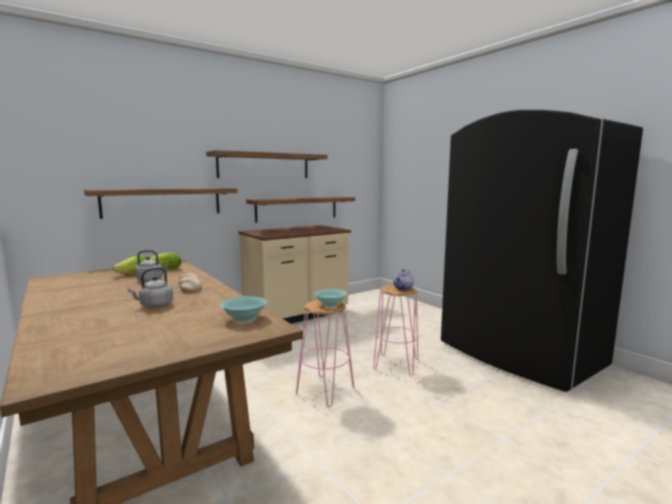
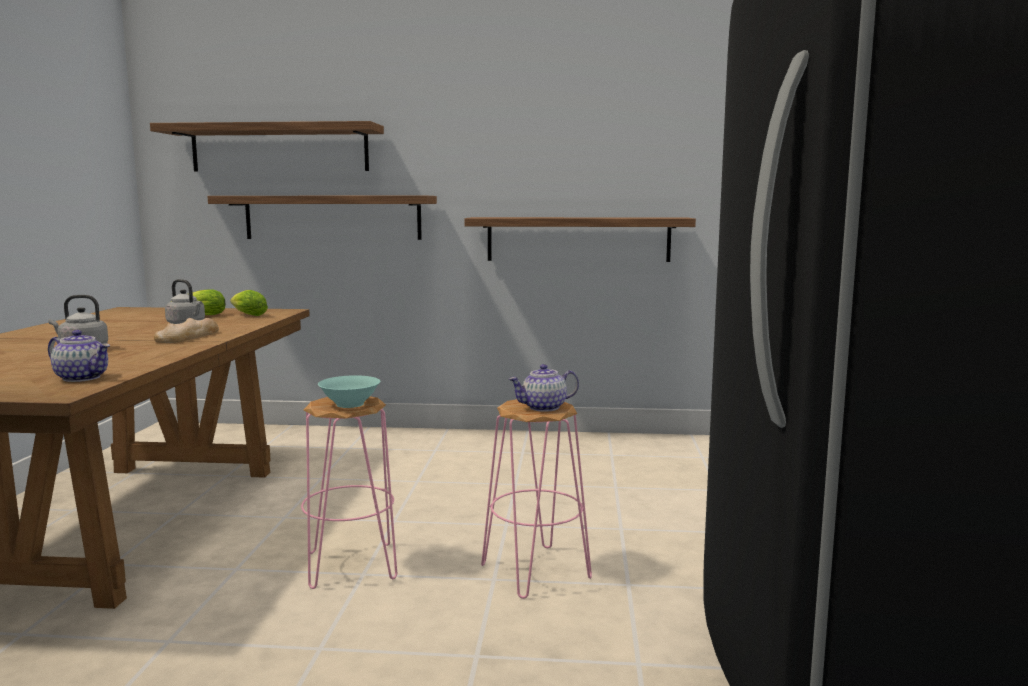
camera: 40 degrees right, 0 degrees up
(244, 318) = (83, 378): turquoise bowl -> teapot
(264, 166) = (510, 155): shelf -> shelf (279, 149)
(297, 316) = (537, 447): beige counter -> none

